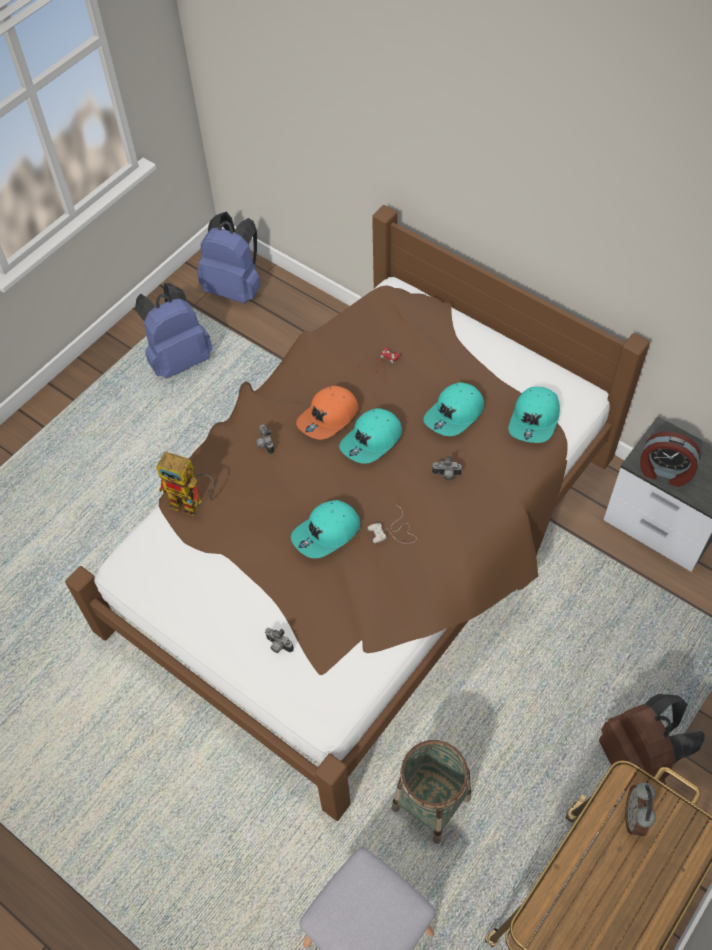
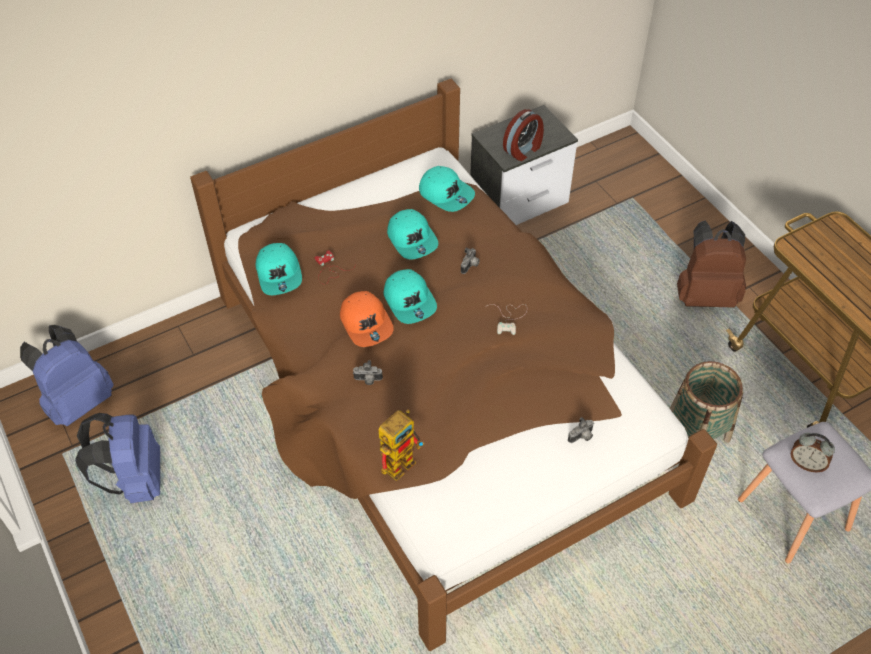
camera: 70 degrees left, 5 degrees down
(327, 533) = (489, 364): turquoise cap -> turquoise cap (280, 274)
(635, 817) = (818, 252): alarm clock -> alarm clock (806, 463)

